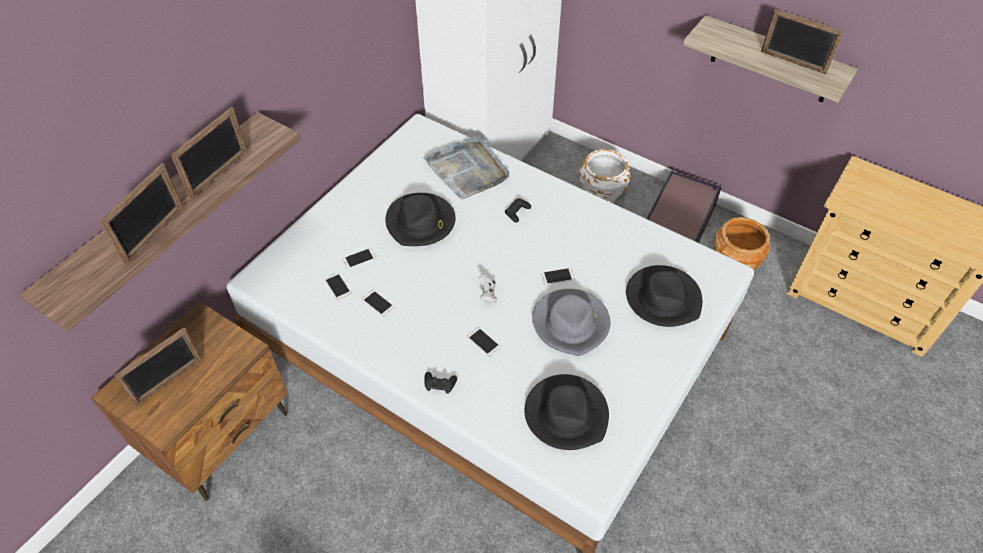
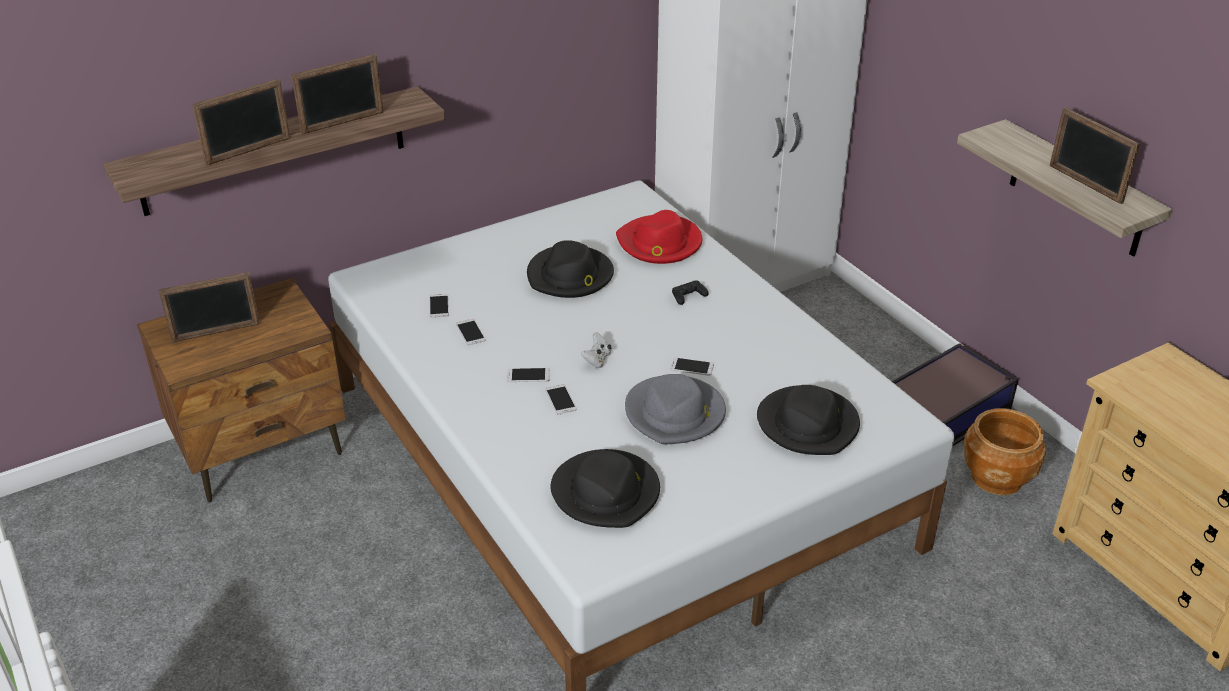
camera: 25 degrees right, 15 degrees down
(359, 258) = (479, 289): phone -> phone (528, 375)
(440, 384) = (484, 421): black game controller -> none
(468, 170) = (660, 243): grey tray -> red hat
(602, 193) = (860, 353): white planter -> none

